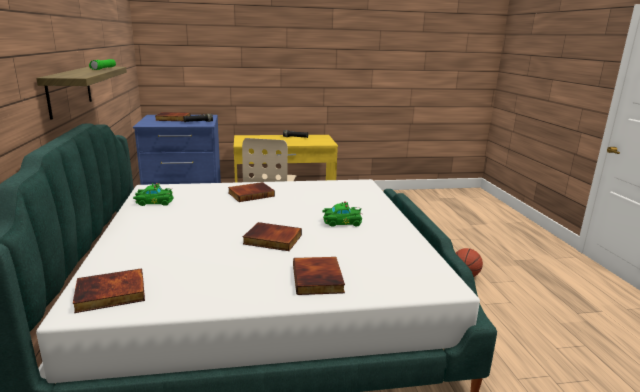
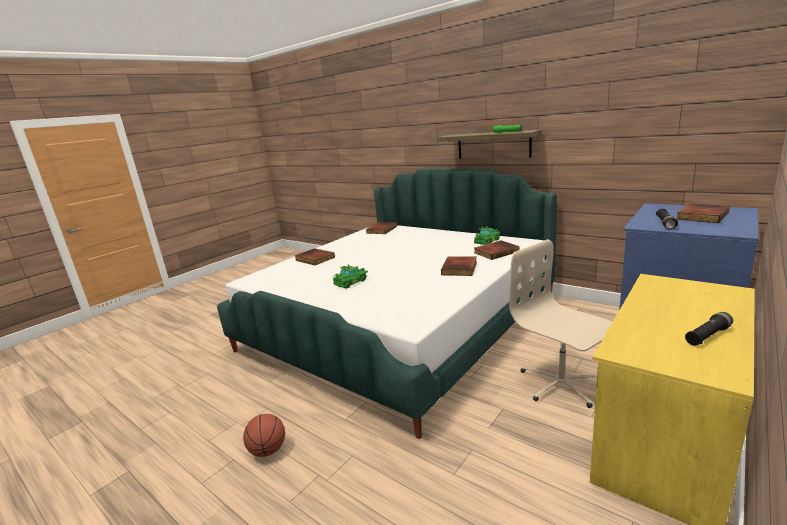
camera: 140 degrees right, 0 degrees up
(272, 240) = (369, 259): book -> book (496, 252)

